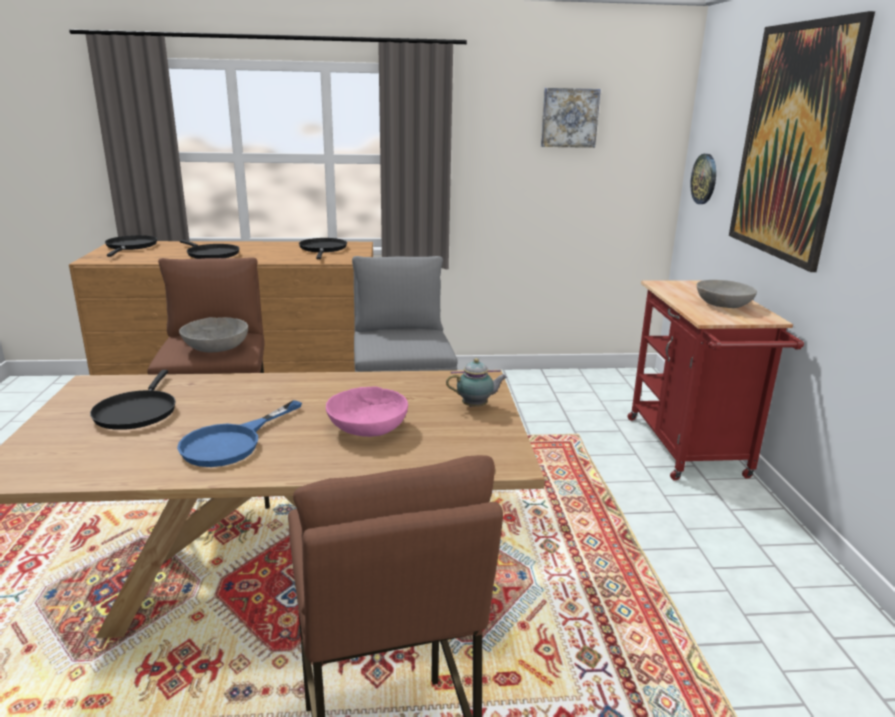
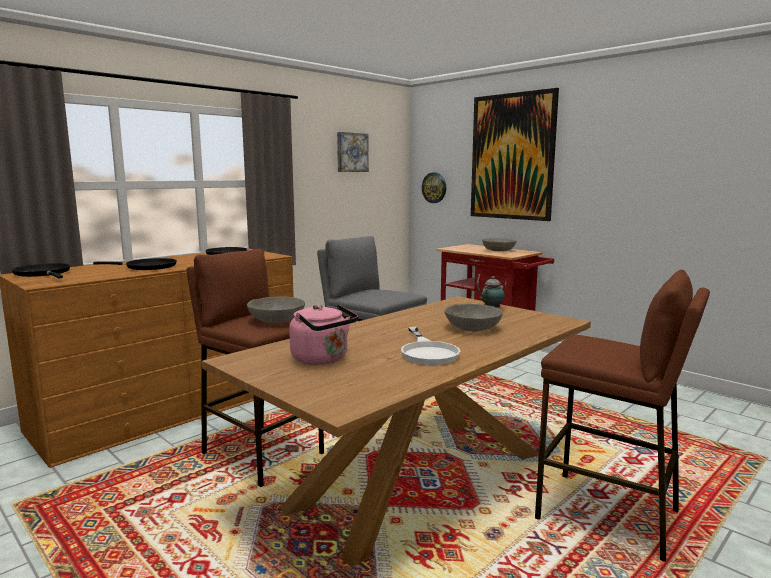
camera: 40 degrees left, 10 degrees down
(137, 412) = (322, 359): black frying pan -> pink kettle
(232, 442) = (427, 352): blue frying pan -> white frying pan
(367, 427) = (472, 328): pink bowl -> grey bowl

